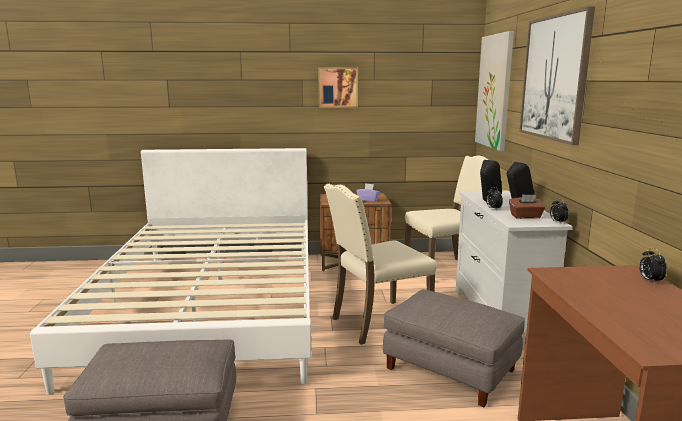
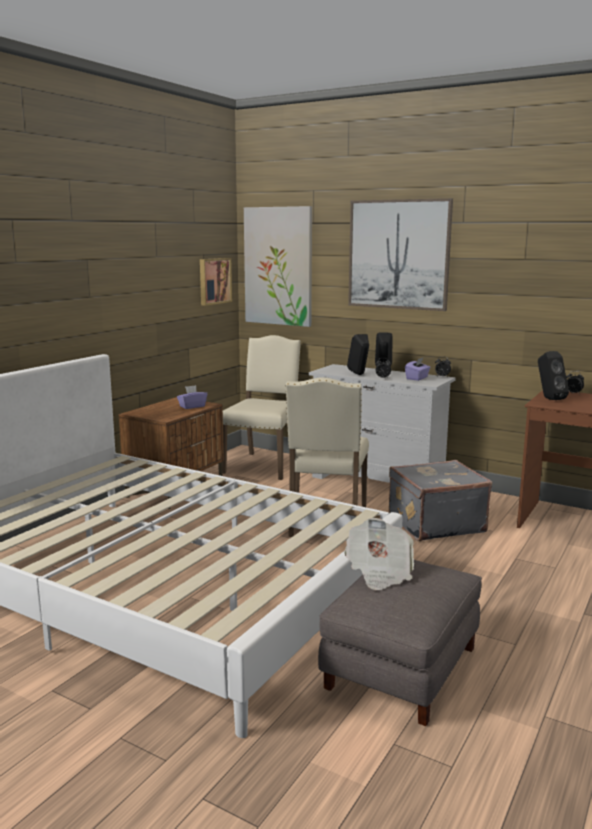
camera: 55 degrees left, 0 degrees up
(167, 340) = (379, 572): none -> newspaper
(338, 87) = (126, 268): picture -> picture (214, 281)
(449, 369) = (434, 524): grey ottoman -> grey suitcase
(525, 216) = (417, 378): brown tissue box -> purple tissue box
(585, 273) = (548, 399): none -> black speaker

